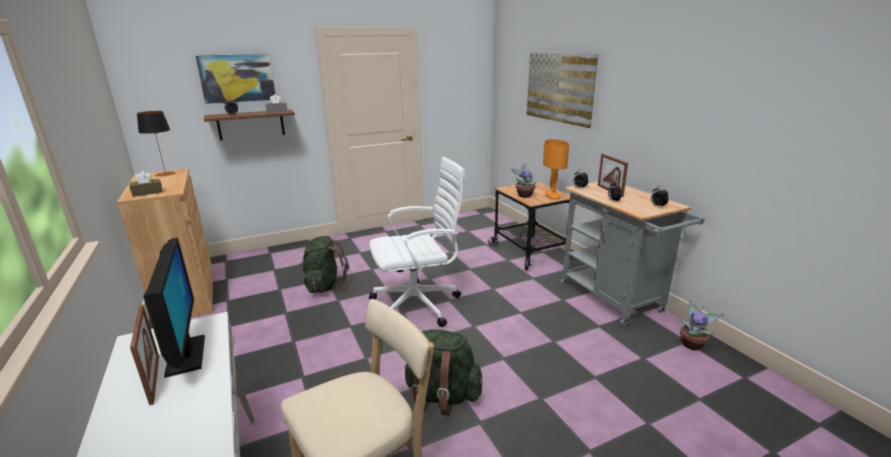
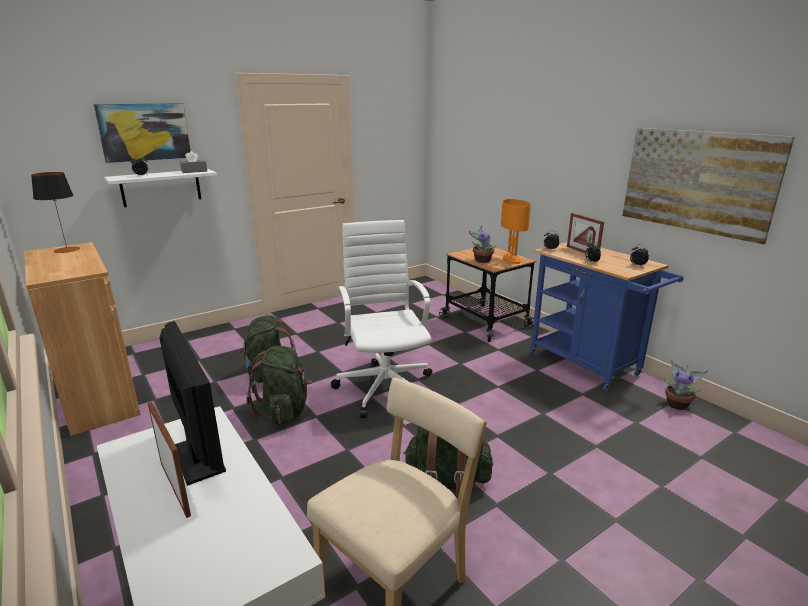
camera: 10 degrees left, 0 degrees up
(147, 192) = (60, 273): brown tissue box -> none
(251, 124) = (161, 187): brown shelf -> white shelf
(326, 319) = (284, 411): none -> green backpack
(418, 305) = (385, 387): white office chair -> white office chair turned 75 degrees counterclockwise
(559, 87) = (512, 143): picture -> picture (697, 181)
(615, 300) = (589, 367): grey cart -> blue cart

